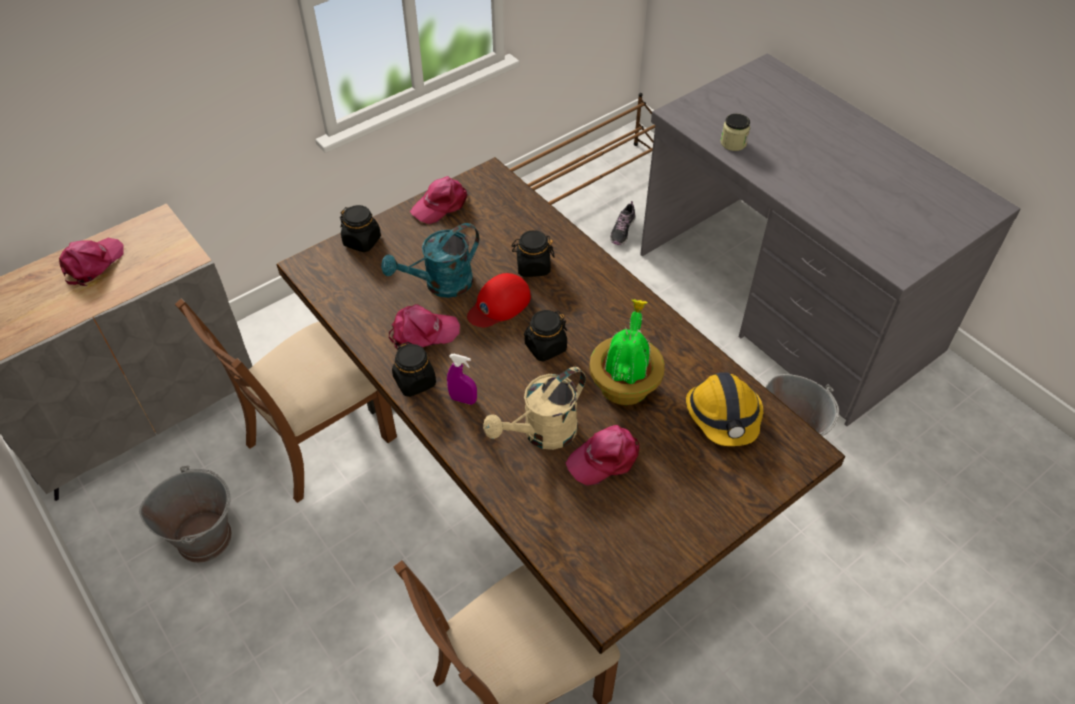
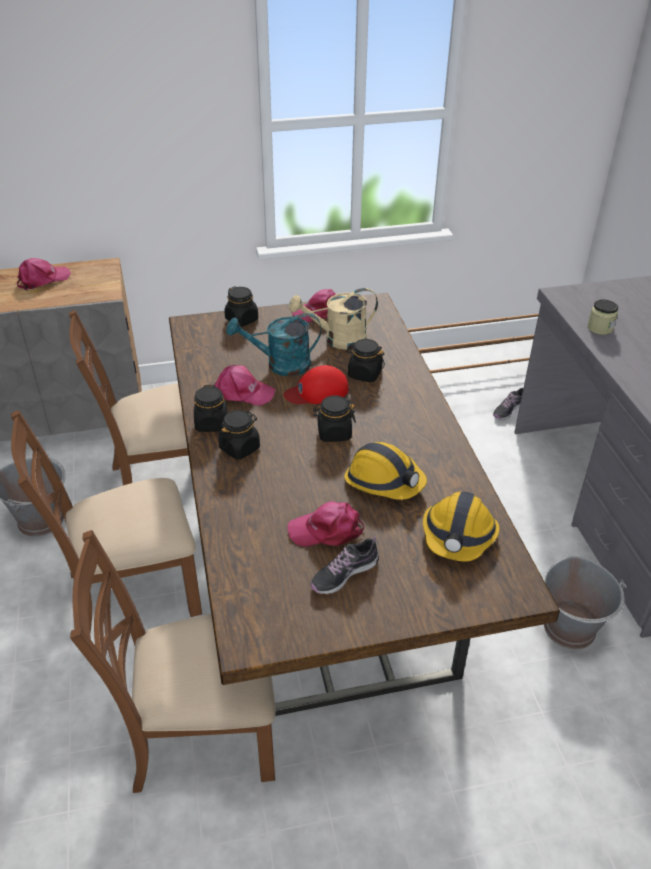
camera: 25 degrees right, 10 degrees down
(359, 576) = (132, 592): none -> brown chair
(463, 399) = (240, 448): purple spray bottle -> black jar
(542, 434) = (286, 494): beige watering can -> beige watering can (338, 340)
(625, 383) = (384, 481): potted plant -> hard hat
(648, 497) = (344, 574): none -> shoe

